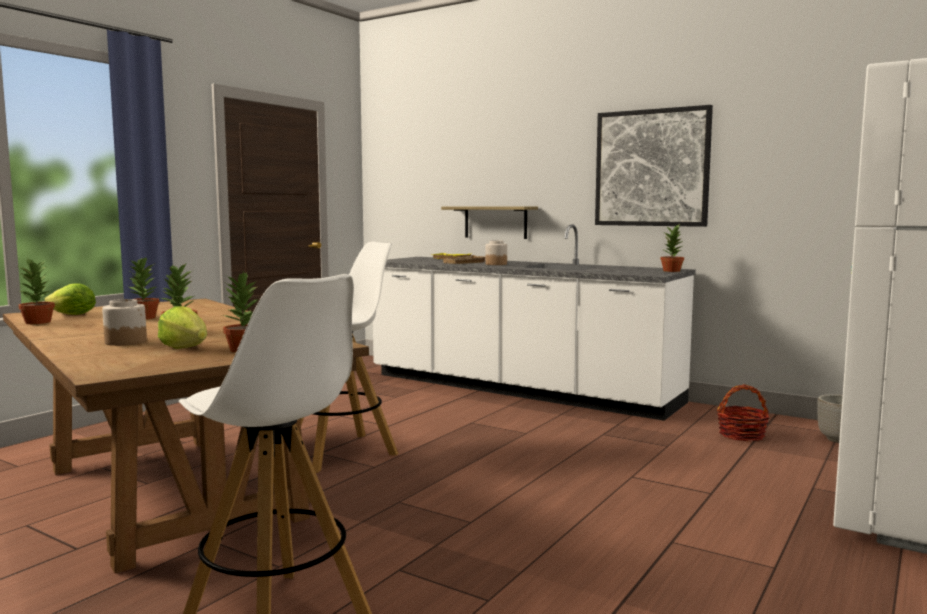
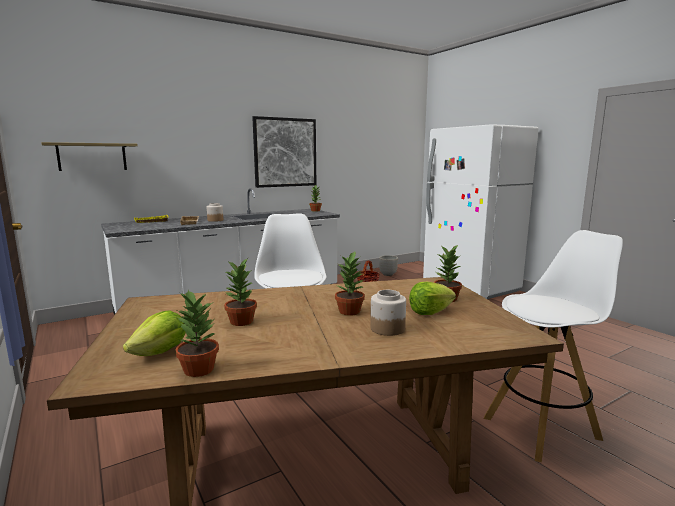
camera: 65 degrees left, 5 degrees up
(495, 222) = (178, 189): shelf -> shelf (92, 157)

